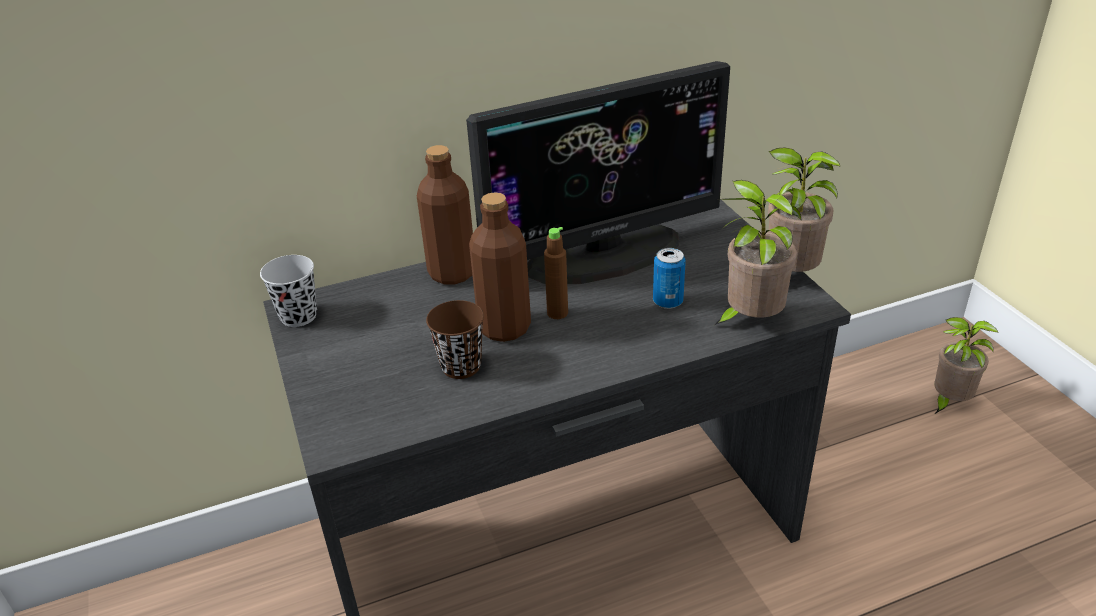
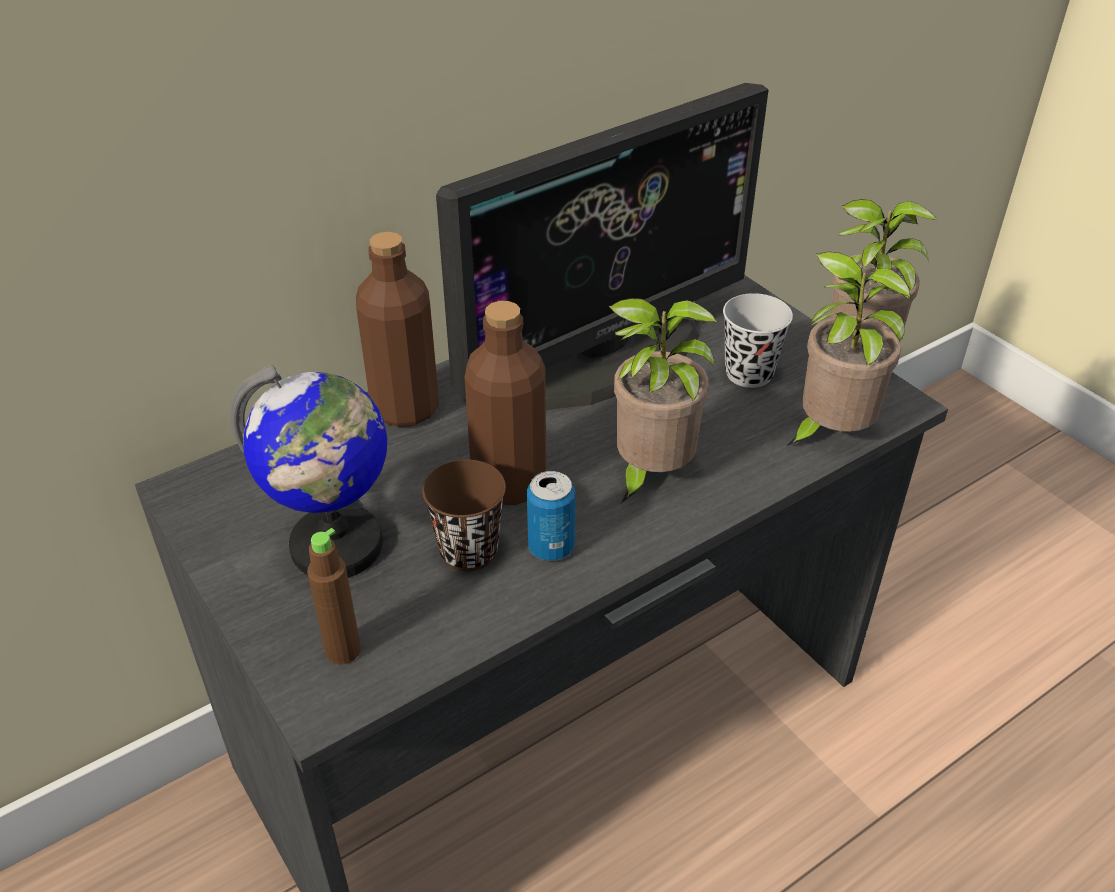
camera: 15 degrees left, 5 degrees up
(298, 316) = (199, 502): black cup -> black cup (749, 373)
(376, 353) = (337, 547): none -> globe
(557, 313) = (574, 452): brown bottle -> brown bottle (343, 650)
(668, 302) = (715, 418): can -> can (551, 547)
(948, 402) = (973, 478): potted plant -> potted plant (649, 475)

